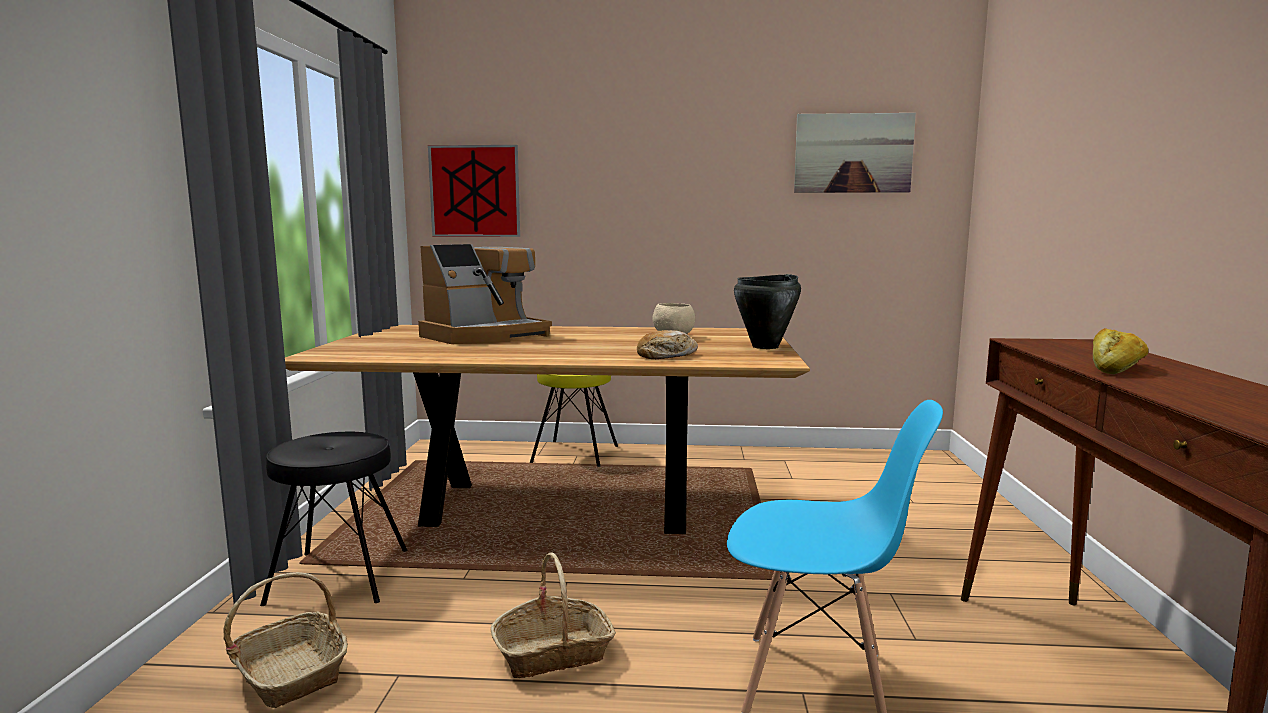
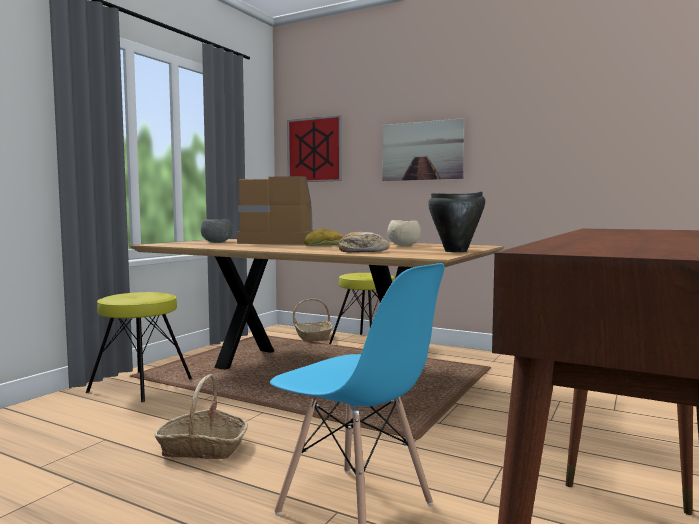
camera: 25 degrees right, 5 degrees down
(290, 673) = (57, 426): basket -> basket (312, 337)
(338, 577) = (140, 386): black stool -> yellow stool
(399, 344) = (216, 242): none -> grey bowl
(485, 336) = (278, 242): coffee machine -> coffee machine turned 150 degrees counterclockwise
(853, 153) = (601, 99): picture -> picture (422, 151)
(1117, 368) = (610, 234): bread -> bread (324, 245)

